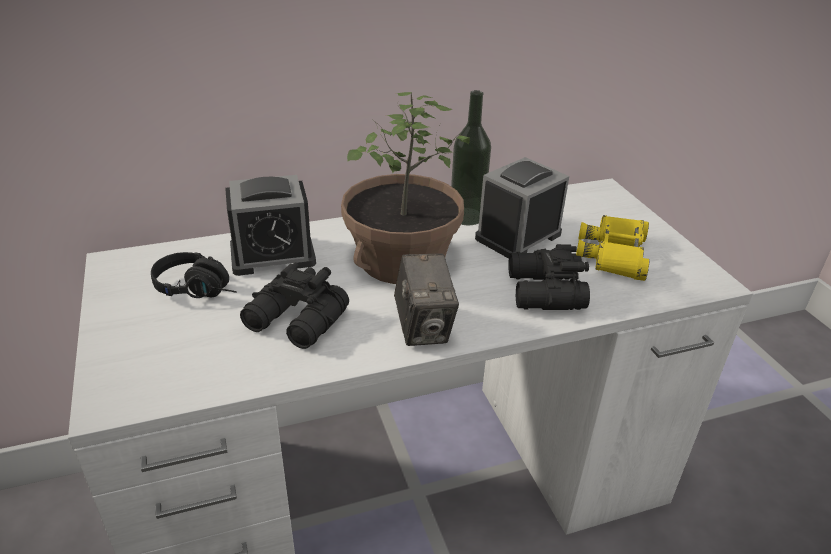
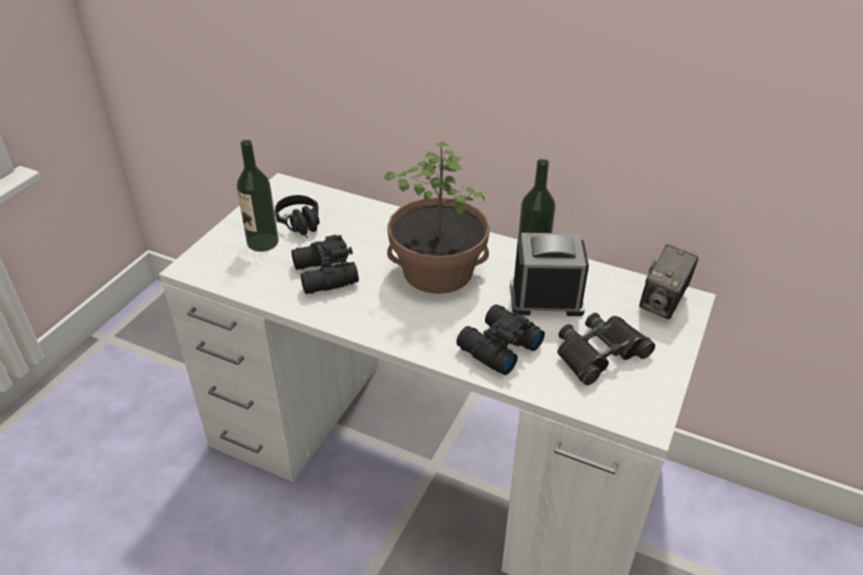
camera: 45 degrees right, 5 degrees up
(173, 327) = (262, 242): none -> bottle
(272, 255) = (367, 225): alarm clock -> none
(423, 328) = (385, 322): camera -> camera (662, 303)
(614, 254) = (600, 353): yellow binoculars -> black binoculars

